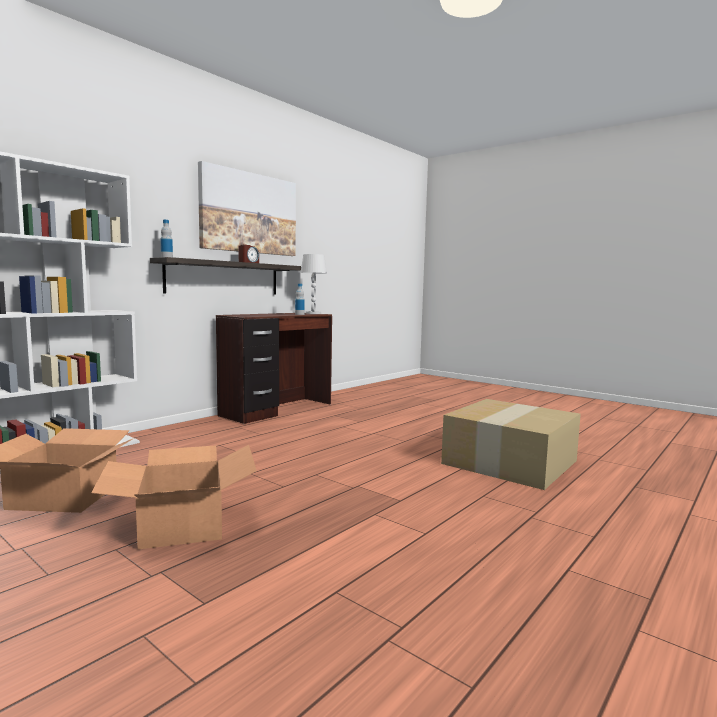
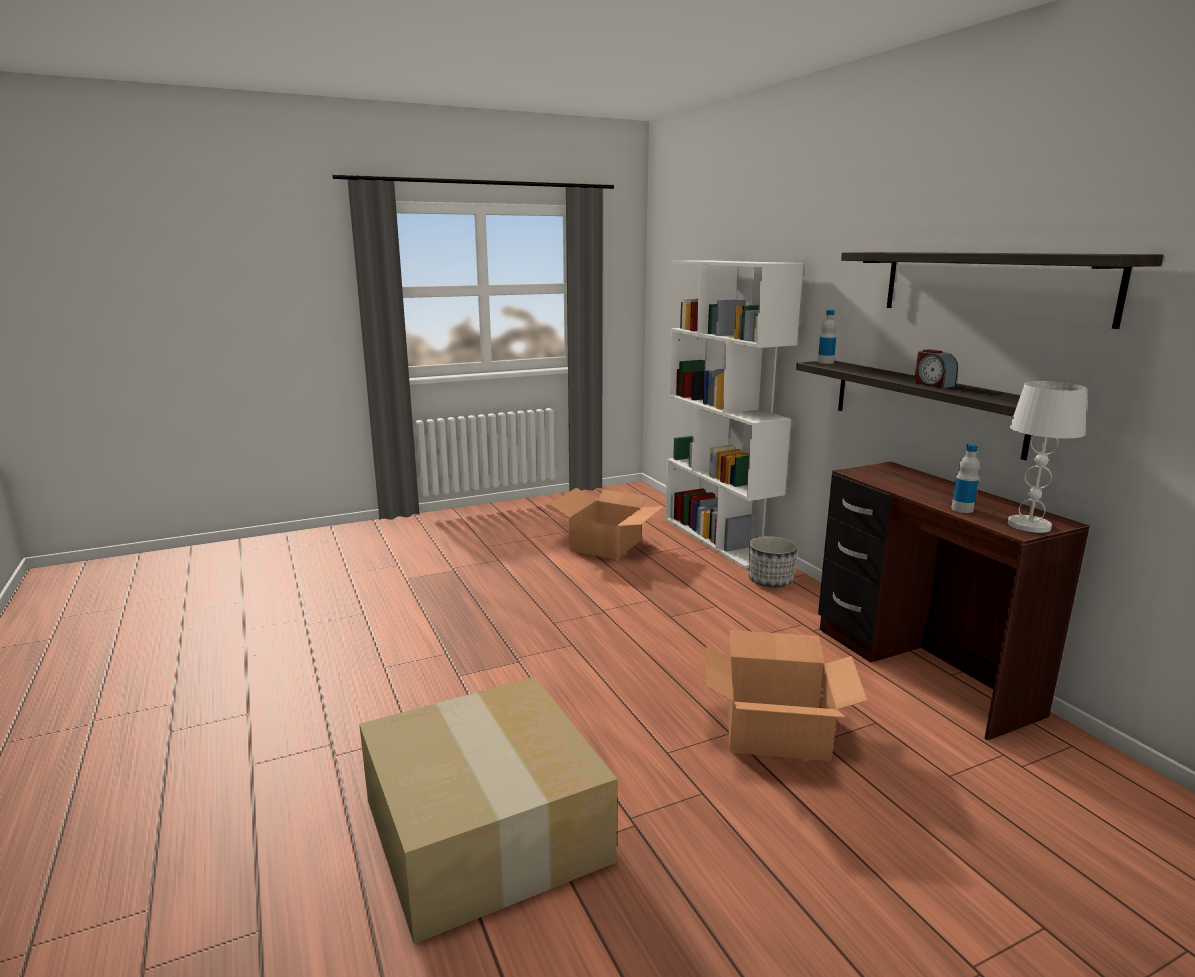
camera: 115 degrees right, 10 degrees up
(165, 435) = (770, 581): none -> planter
(181, 524) = (514, 578): cardboard box -> cardboard box (775, 729)
(249, 213) = (991, 285): picture -> shelf

